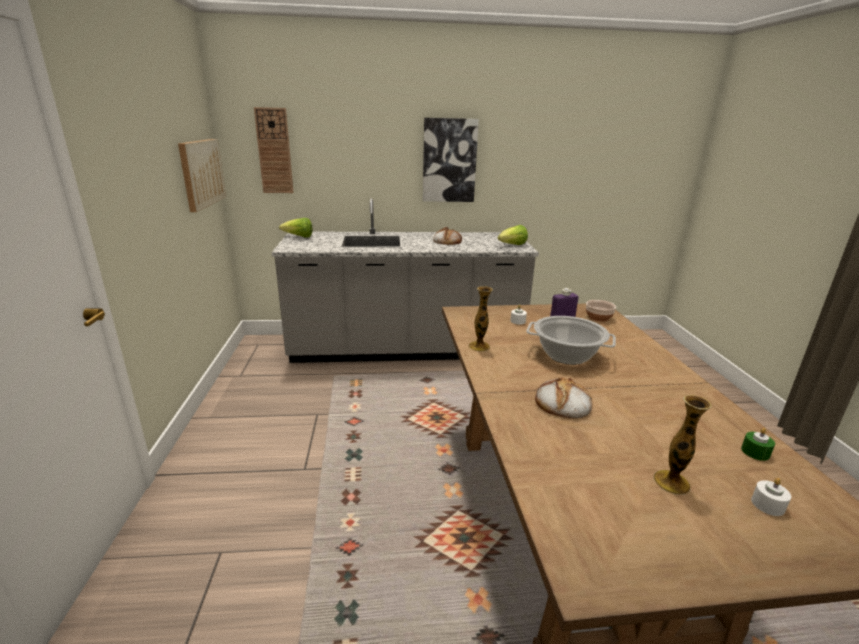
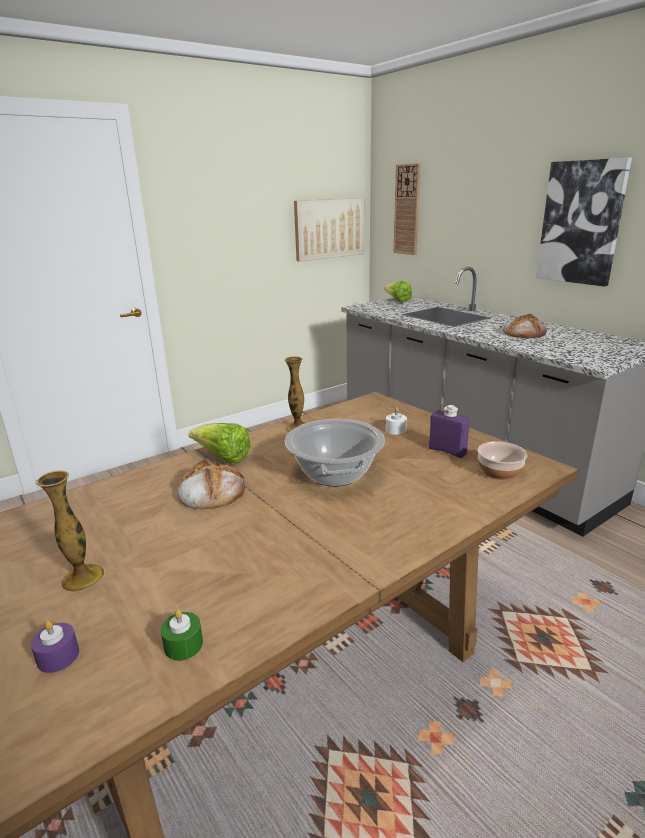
camera: 60 degrees right, 0 degrees up
(512, 245) = (595, 356): lettuce -> lettuce (223, 458)
(767, 505) = (58, 656): white candle -> purple candle

